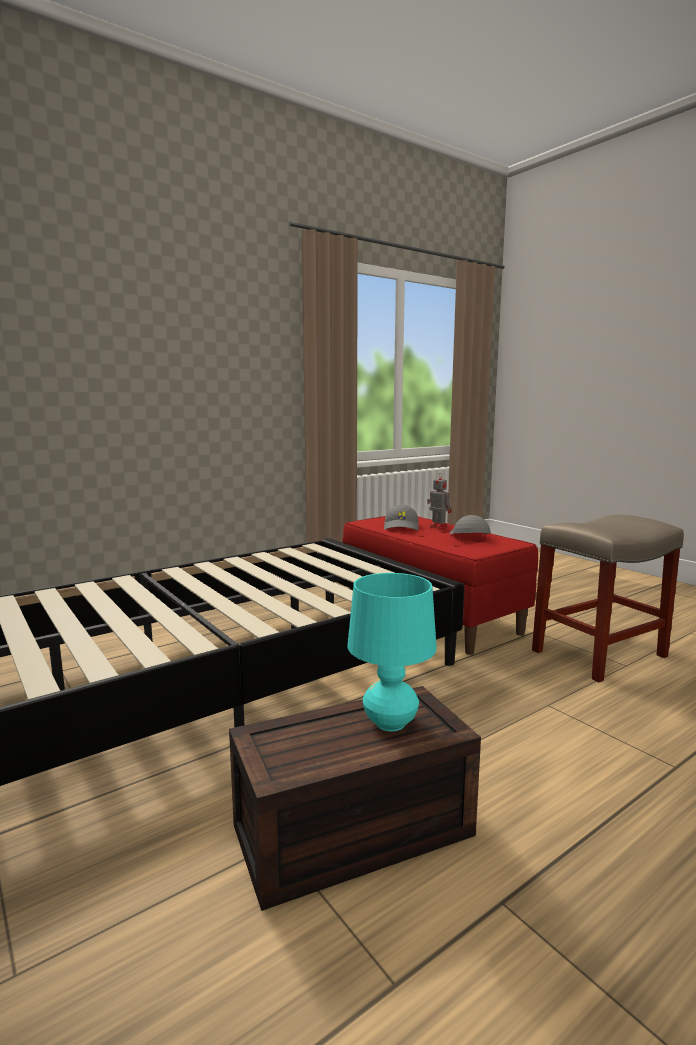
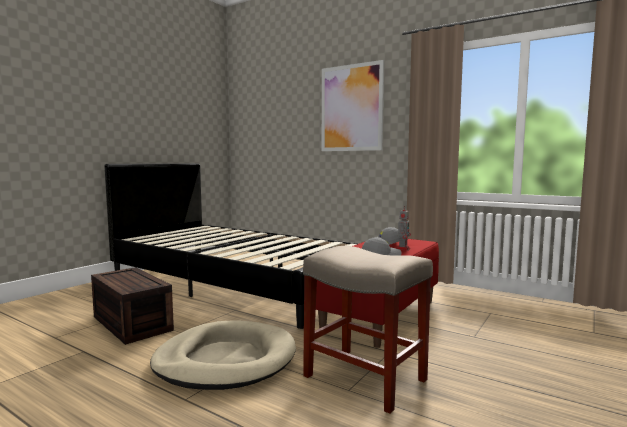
camera: 70 degrees right, 5 degrees down
(197, 324) = (351, 108): none -> picture
(390, 723) = (137, 283): turquoise table lamp -> none
(554, 728) = (225, 360): none -> beige dog bed

